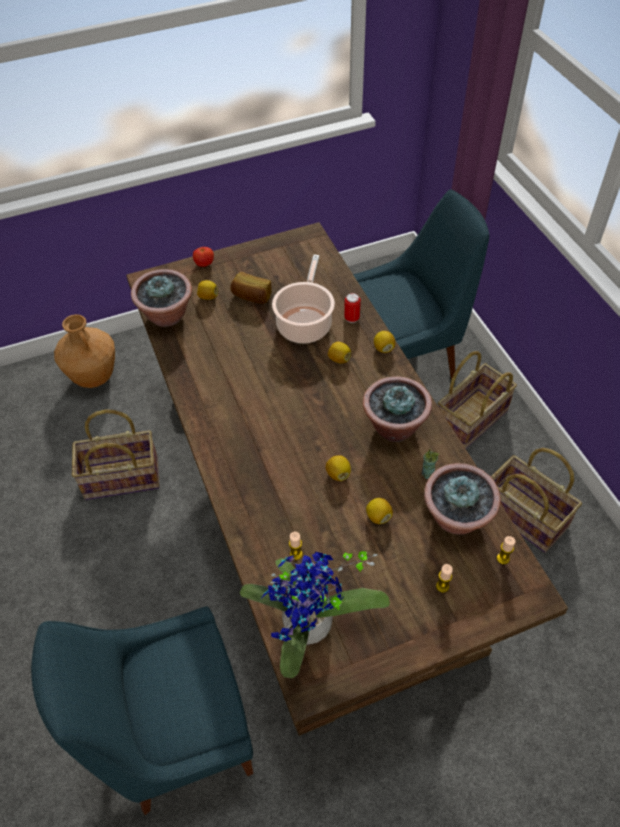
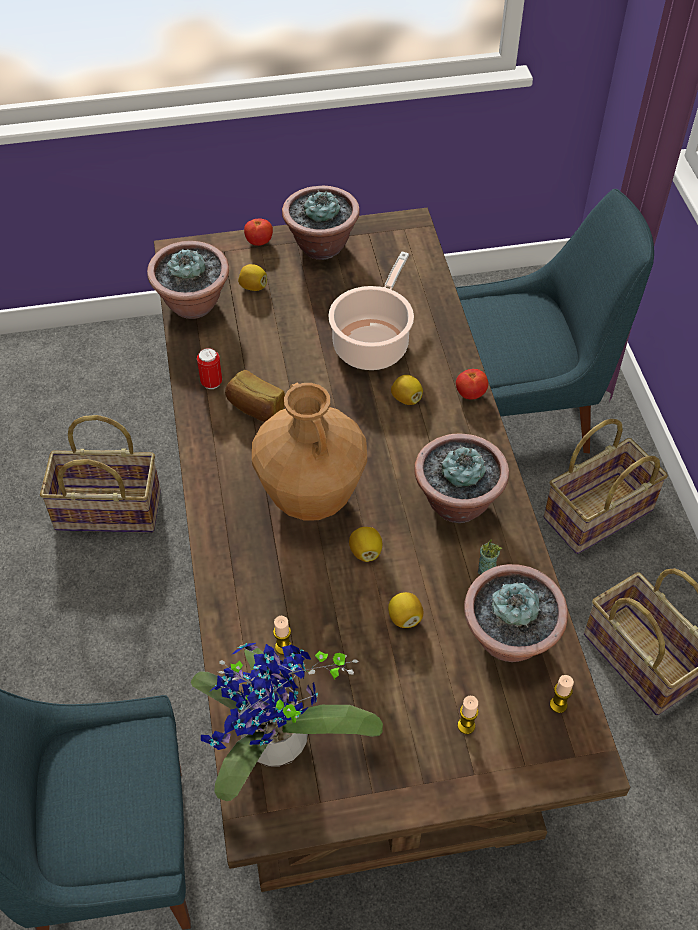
camera: 10 degrees right, 0 degrees up
(94, 377) = (101, 370): brown vase -> brown vase (311, 498)
(250, 260) = (321, 246): none -> potted plant
(251, 296) = (310, 296): bread -> bread (255, 408)
(351, 318) = (437, 346): can -> can (211, 383)
(383, 348) = (470, 394): lemon -> tomato

